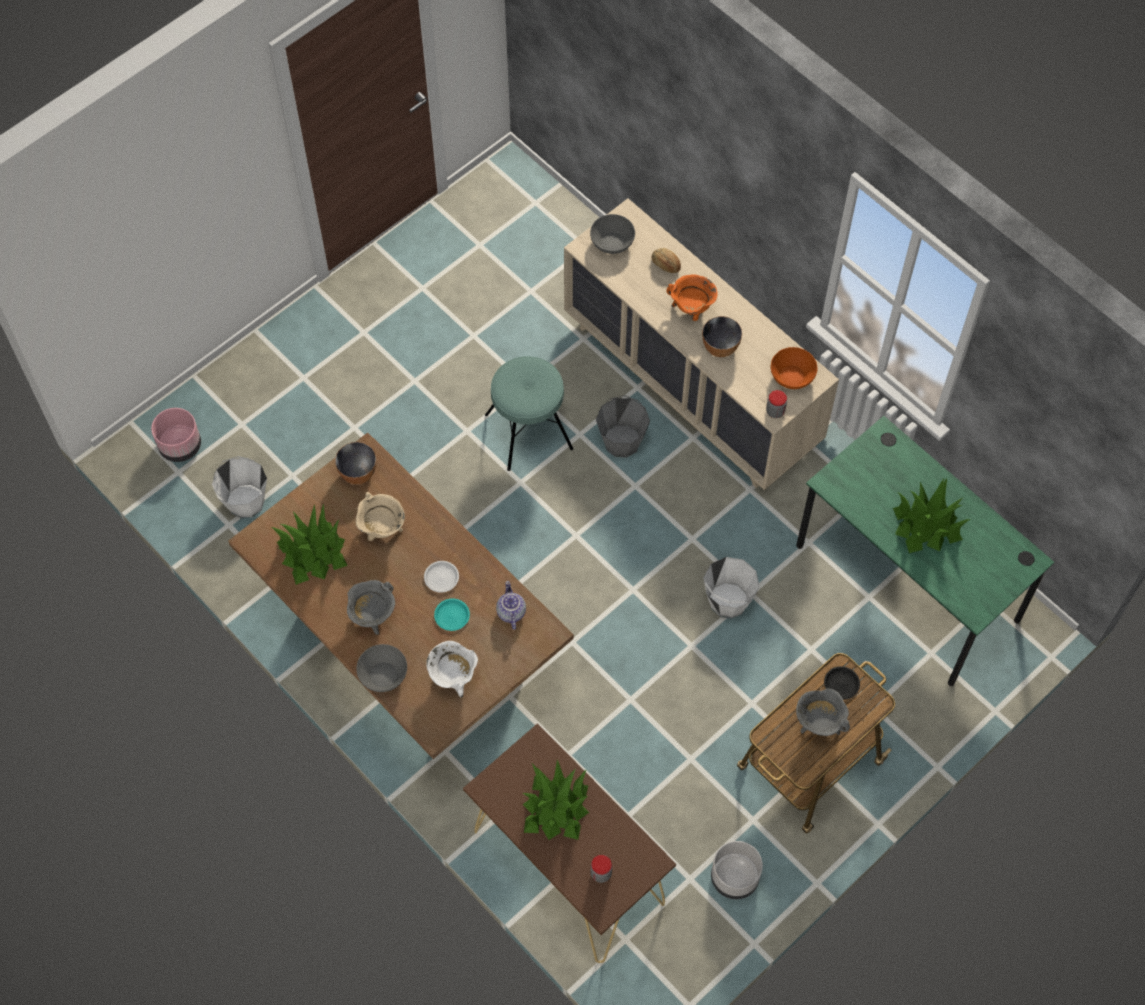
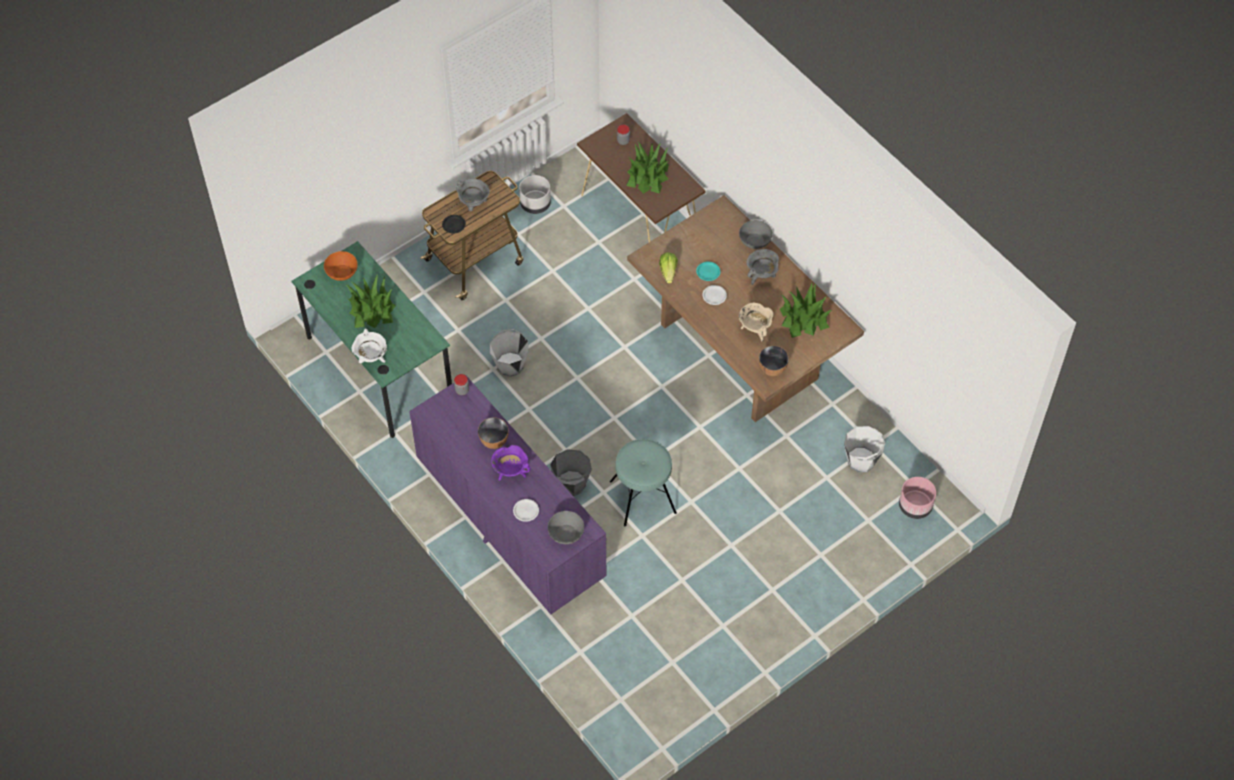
camera: 175 degrees left, 5 degrees down
(453, 678) = (708, 236): white cooking pot -> white cooking pot (371, 358)
(510, 612) = (668, 272): teapot -> lettuce
(665, 264) = (525, 511): bread -> white plate
(691, 309) = (511, 472): orange cooking pot -> purple cooking pot
(691, 385) = (510, 524): beige dresser -> purple dresser
(792, 376) = (443, 415): orange bowl -> orange bowl (341, 272)

